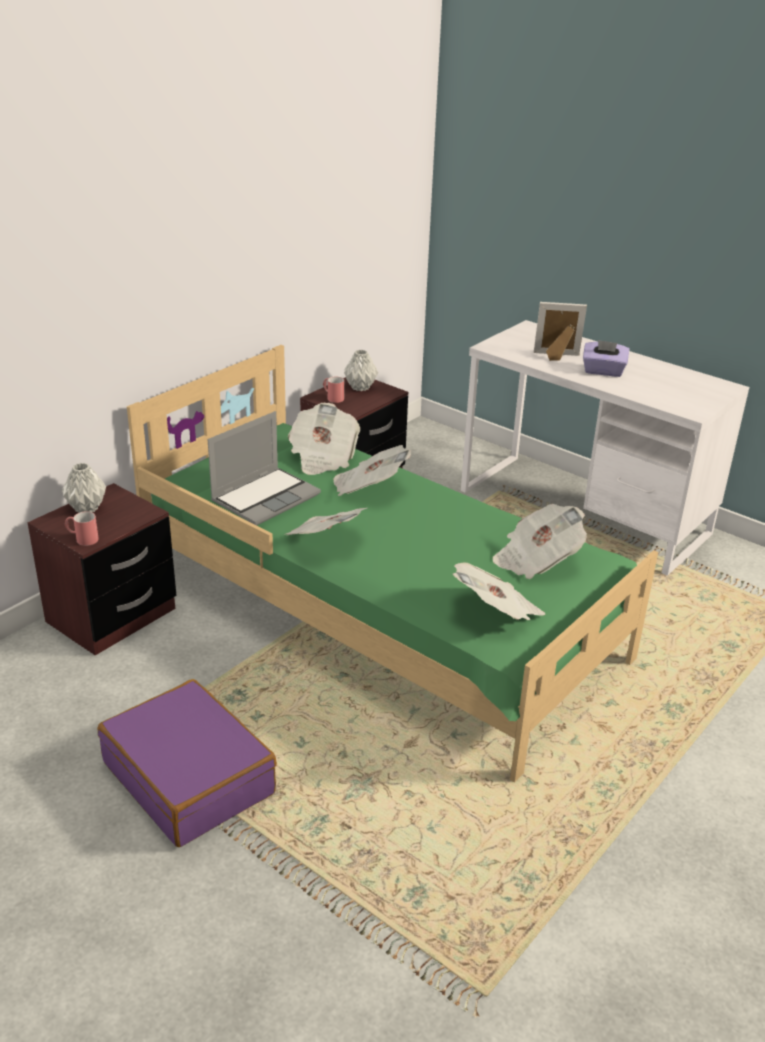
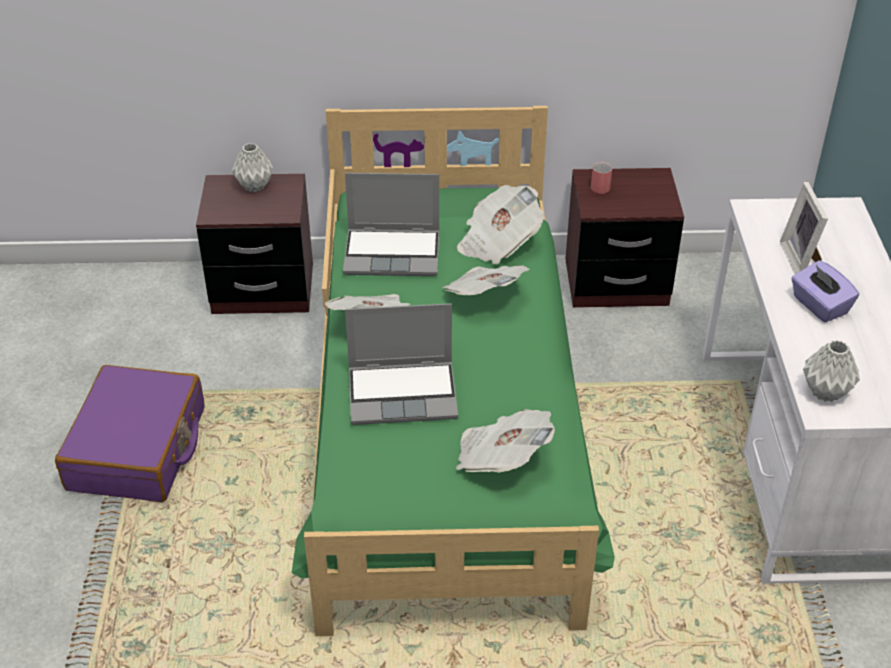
camera: 50 degrees right, 10 degrees up
(82, 539) = (215, 211): red mug -> none
(360, 388) = (644, 188): grey vase -> grey vase (825, 393)
(420, 564) = (404, 393): none -> laptop
(497, 613) = (386, 478): newspaper -> none
(556, 357) = (801, 260): picture frame -> picture frame turned 150 degrees counterclockwise

